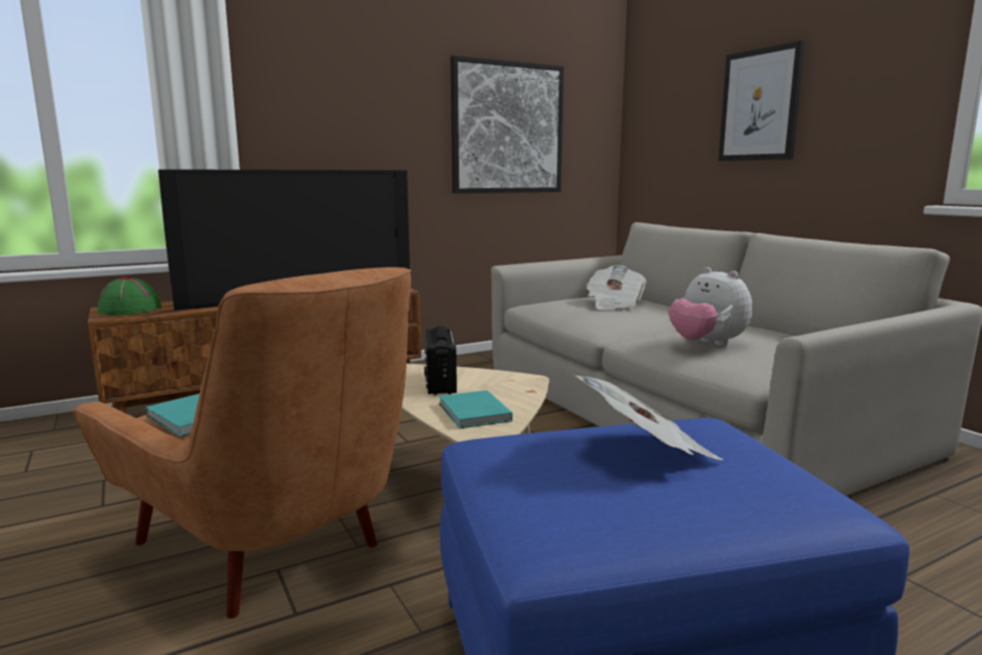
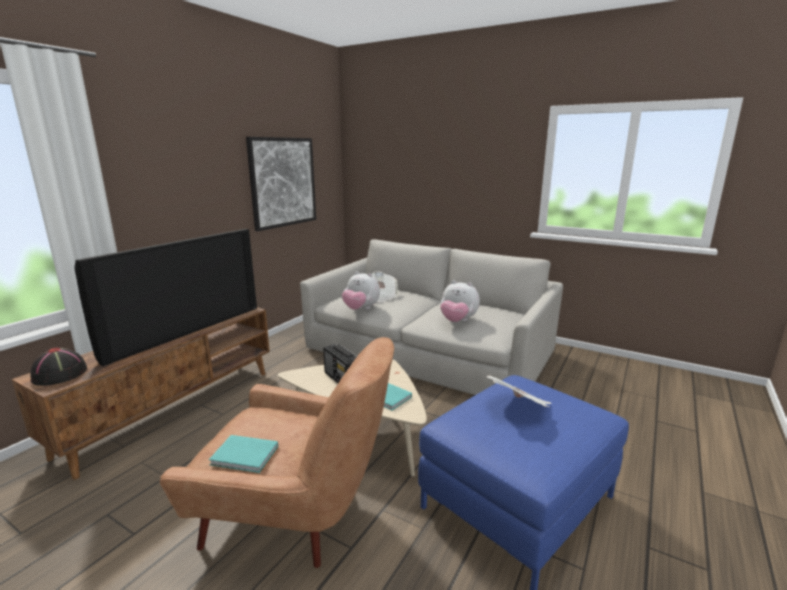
camera: 30 degrees left, 5 degrees up
(129, 310) = (60, 374): green hat -> black hat
(564, 314) = (361, 309): none -> plush toy
(760, 105) = (437, 172): picture -> none

